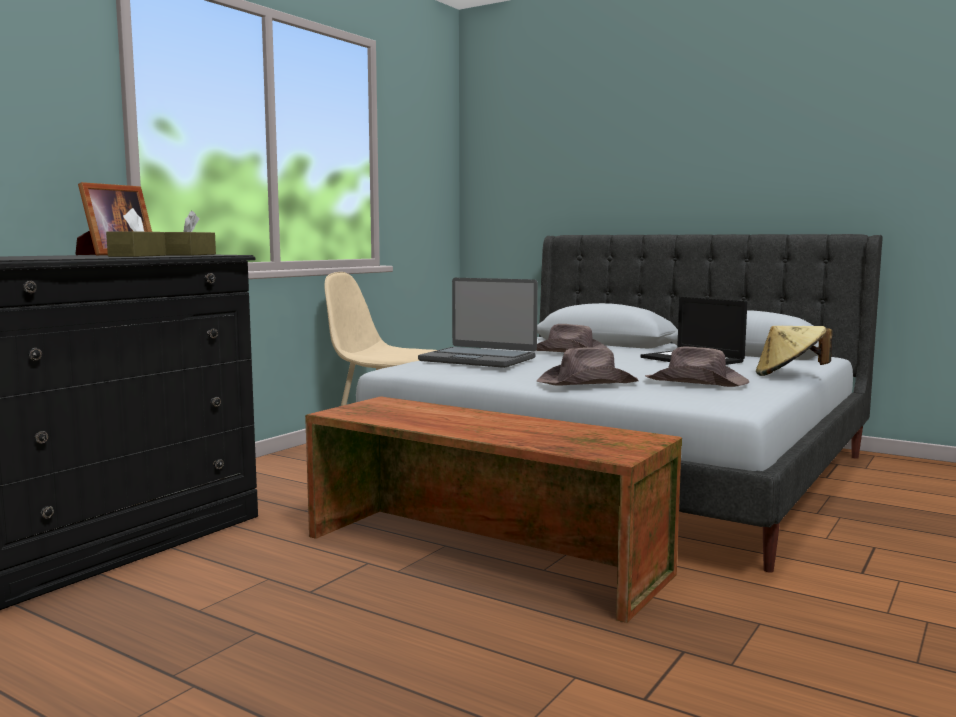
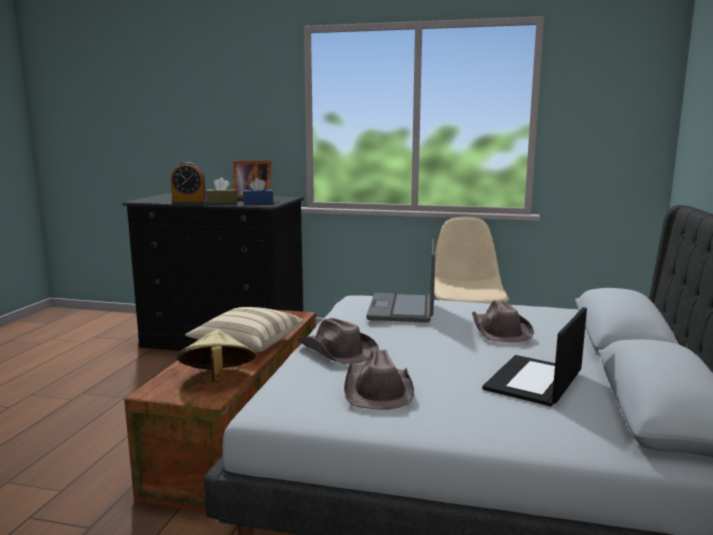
camera: 70 degrees right, 5 degrees up
(66, 257) = (189, 201): none -> alarm clock
(191, 254) = (258, 203): brown tissue box -> blue tissue box
(478, 421) = (247, 344): none -> beige pillow
(789, 375) = (478, 434): beige hat -> beige hat (217, 379)

